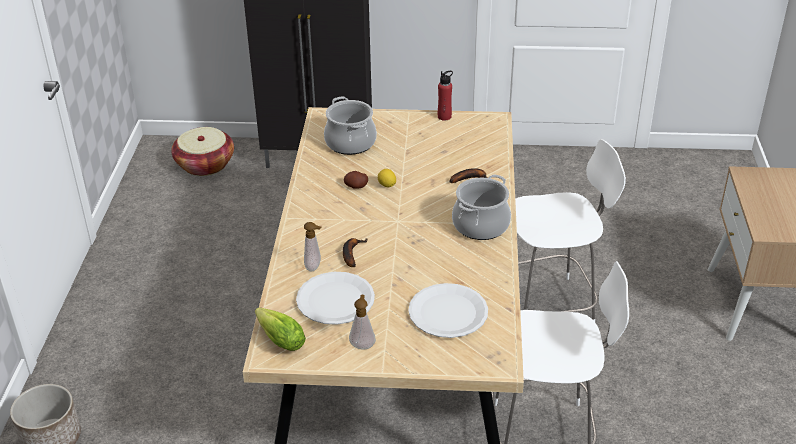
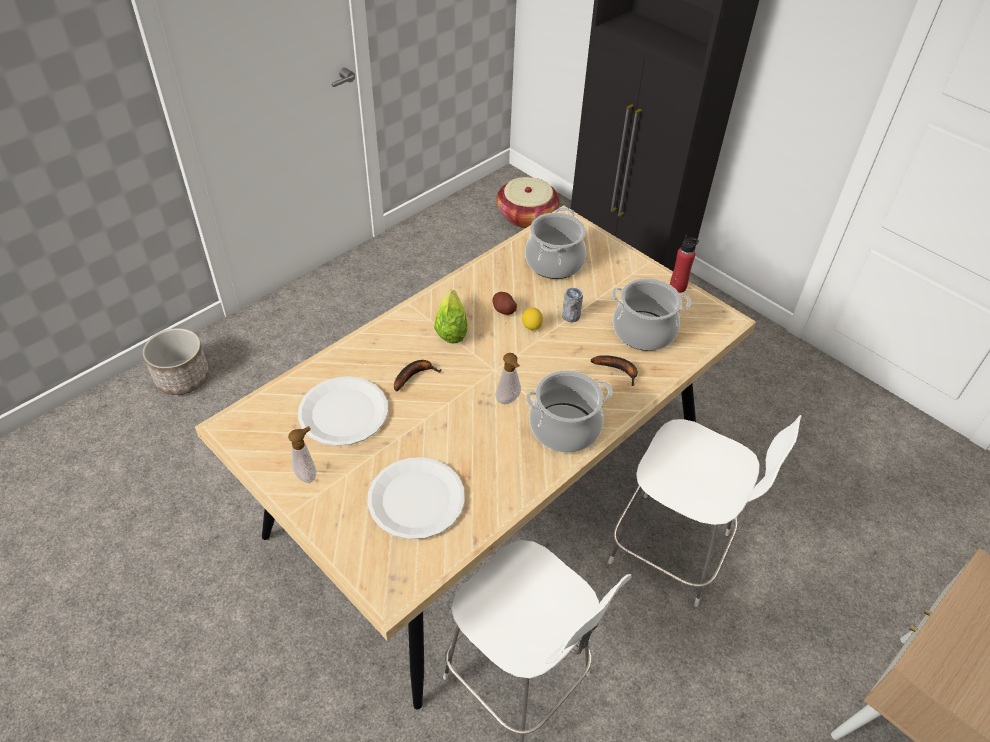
camera: 40 degrees right, 10 degrees up
(279, 338) = (257, 416): lettuce -> lettuce (451, 326)
(314, 267) = (369, 367): soap dispenser -> soap dispenser (509, 400)
(403, 167) = (570, 316): none -> can
(457, 150) = (644, 331): none -> cooking pot

